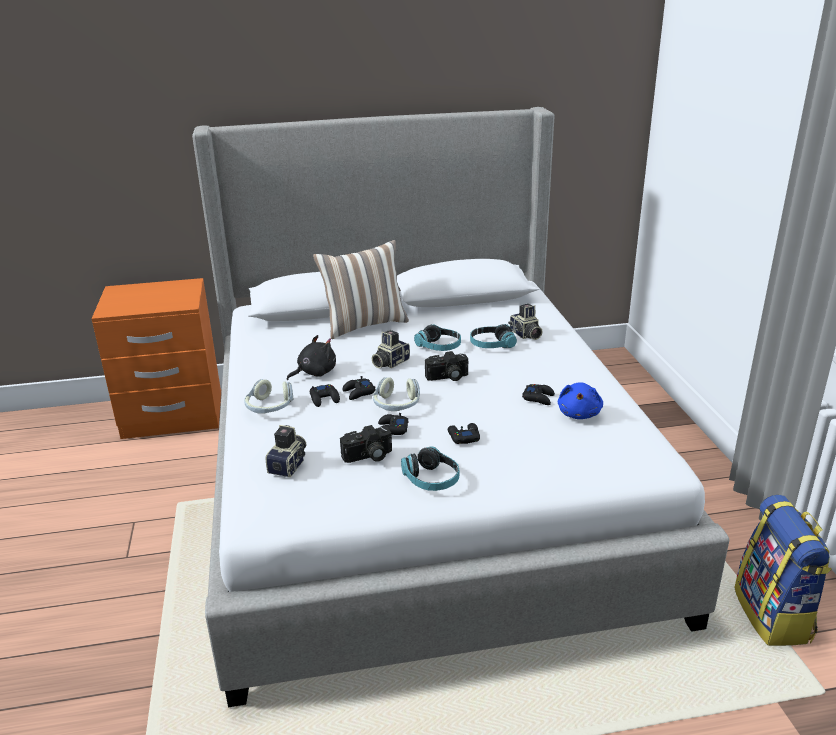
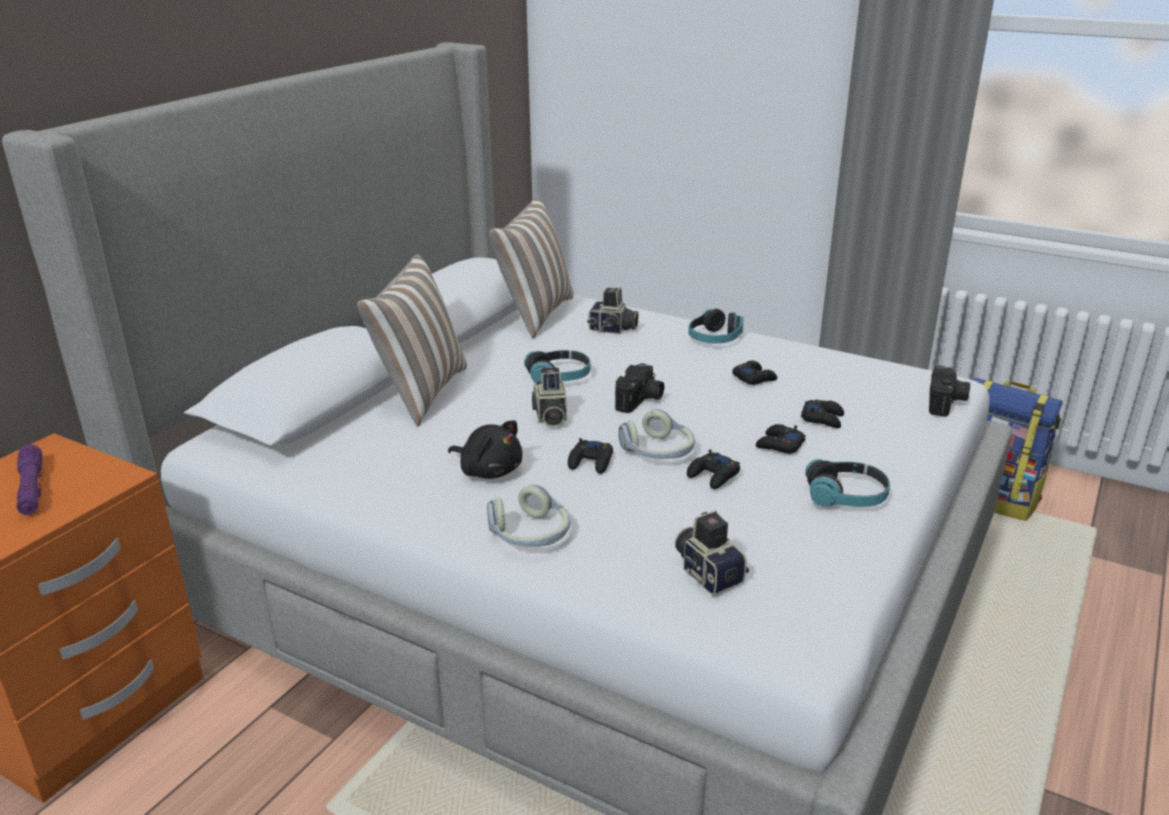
camera: 50 degrees left, 0 degrees up
(159, 296) = (31, 488): none -> purple flashlight
(314, 373) = (489, 470): black plush toy -> black plush toy turned 120 degrees clockwise
(324, 399) = (570, 489): black game controller -> black game controller (822, 418)
(368, 456) = (758, 512): camera -> camera (946, 403)
(492, 345) = (605, 352): headphones -> headphones (715, 339)
(502, 309) = (534, 314): none -> pillow
(579, 414) = (811, 374): blue plush toy -> none

